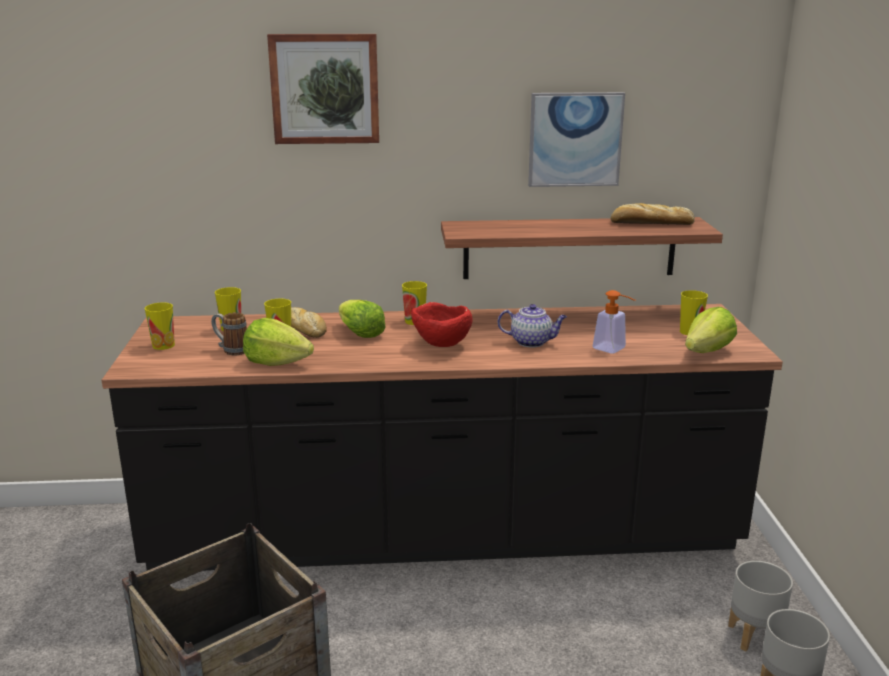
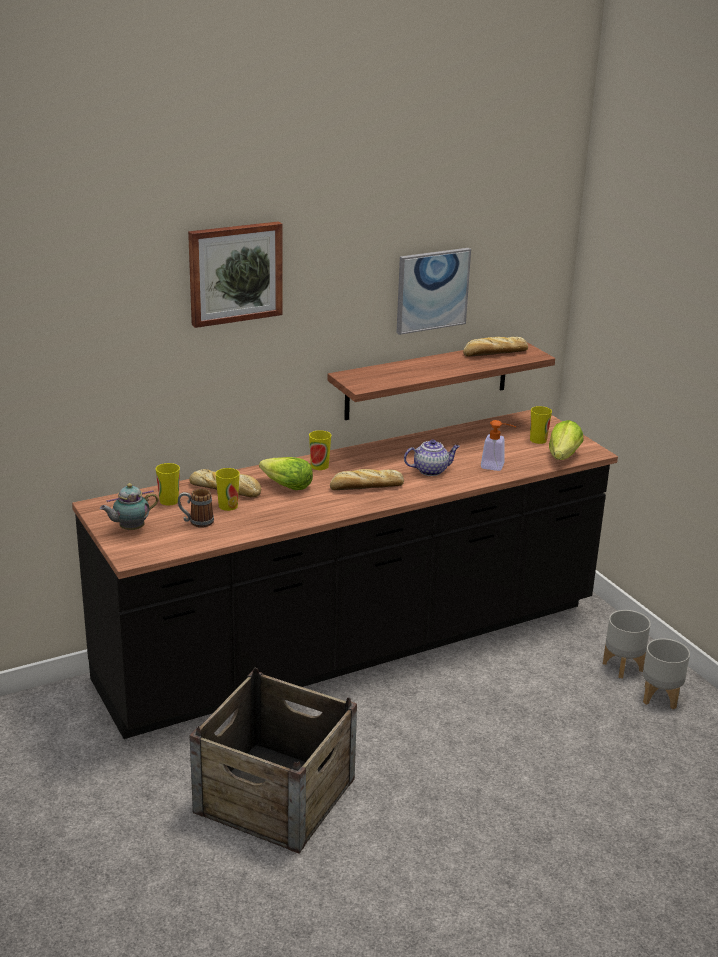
camera: 25 degrees left, 5 degrees up
(163, 345) = (130, 529): cup -> teapot
(277, 362) = (249, 527): lettuce -> none
(441, 346) = (365, 487): red bowl -> bread

